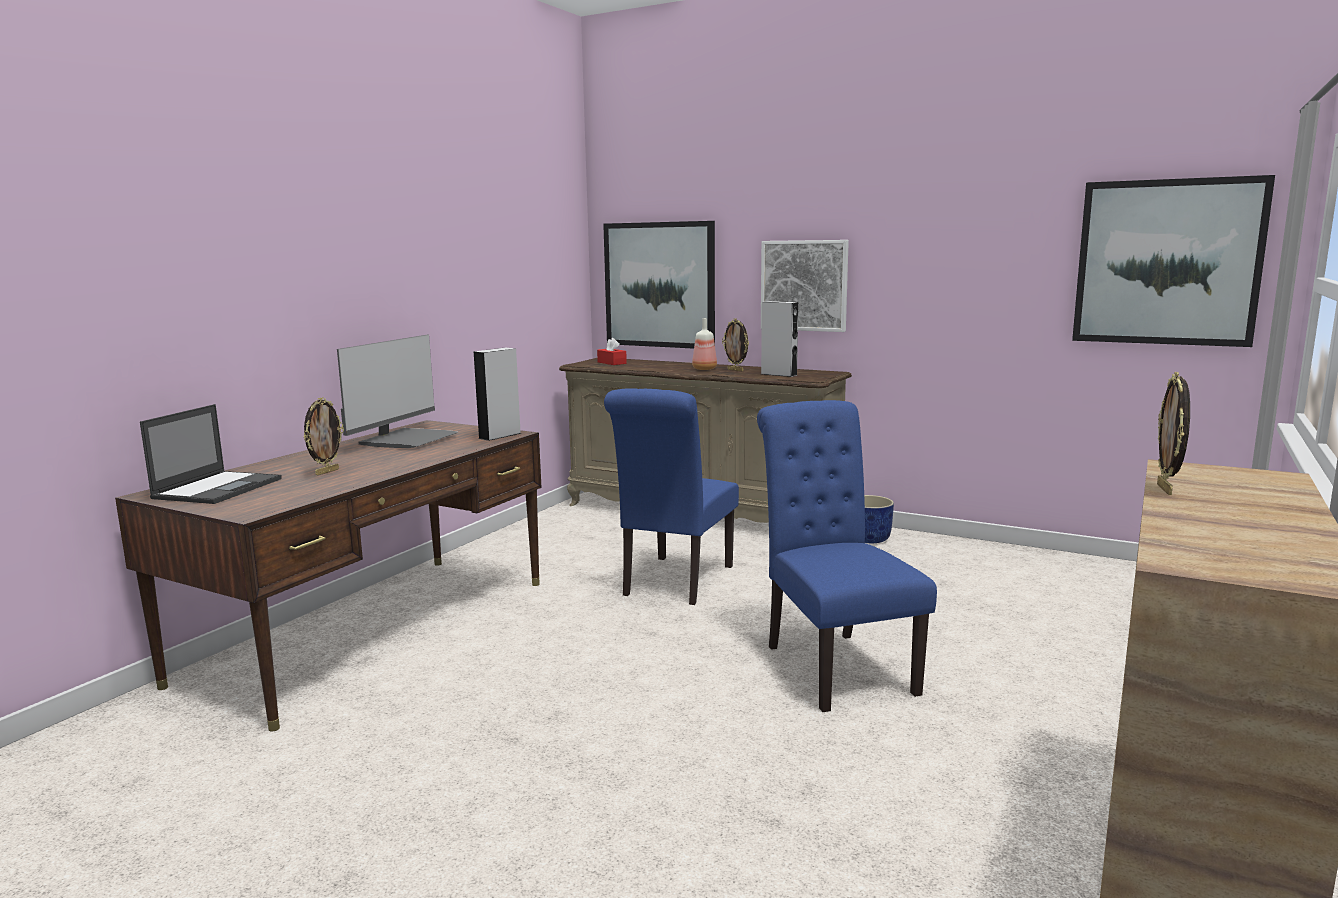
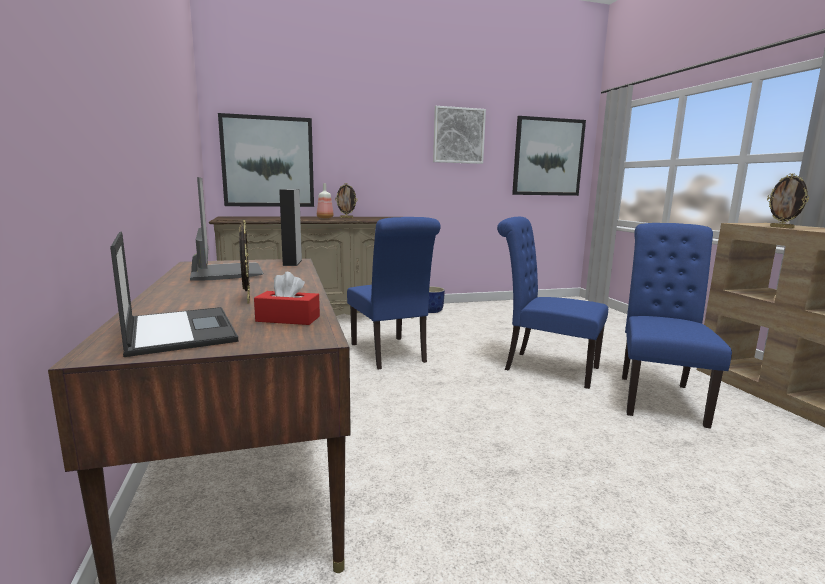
camera: 45 degrees left, 0 degrees up
(612, 363) = (245, 218): red tissue box -> red tissue box (288, 319)
(779, 374) = (380, 218): grey speaker -> none
(804, 285) = (375, 164): picture -> picture (458, 135)
(903, 765) = (658, 396): none -> blue chair

